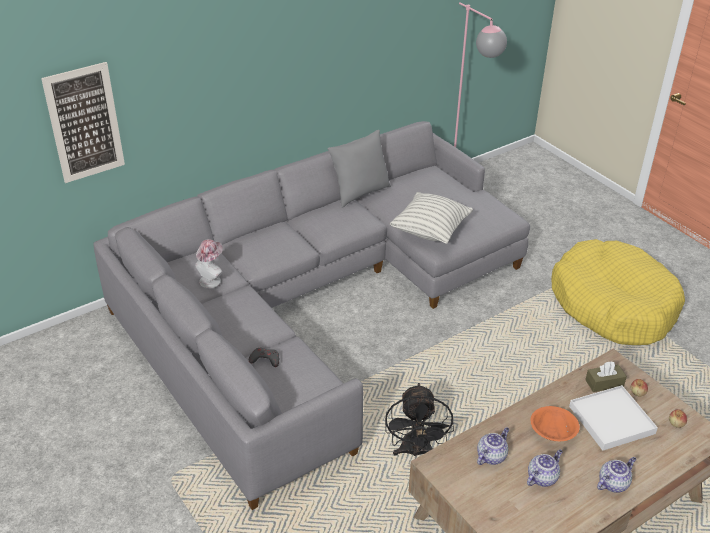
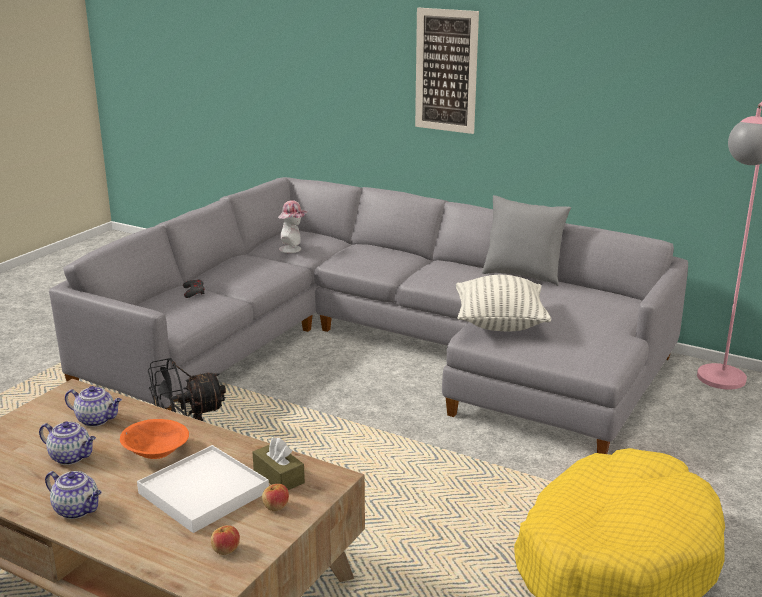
camera: 65 degrees right, 15 degrees down
(85, 123) = (295, 70): picture -> picture (446, 71)

